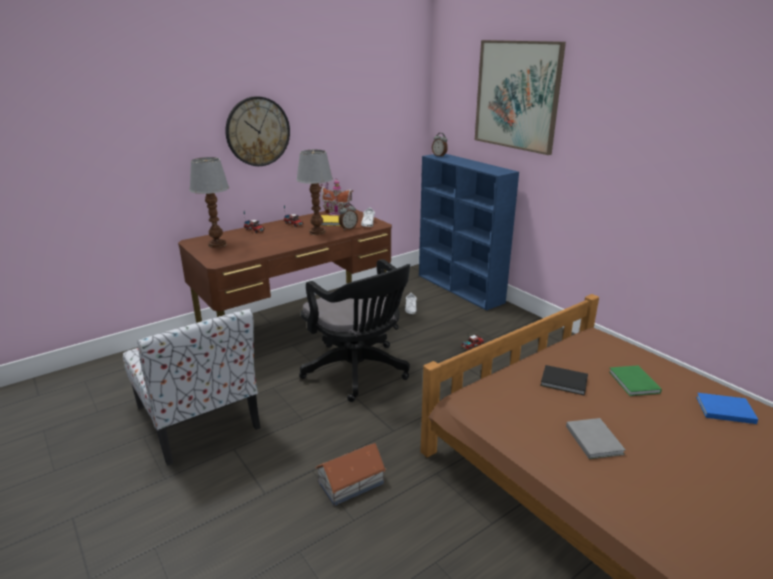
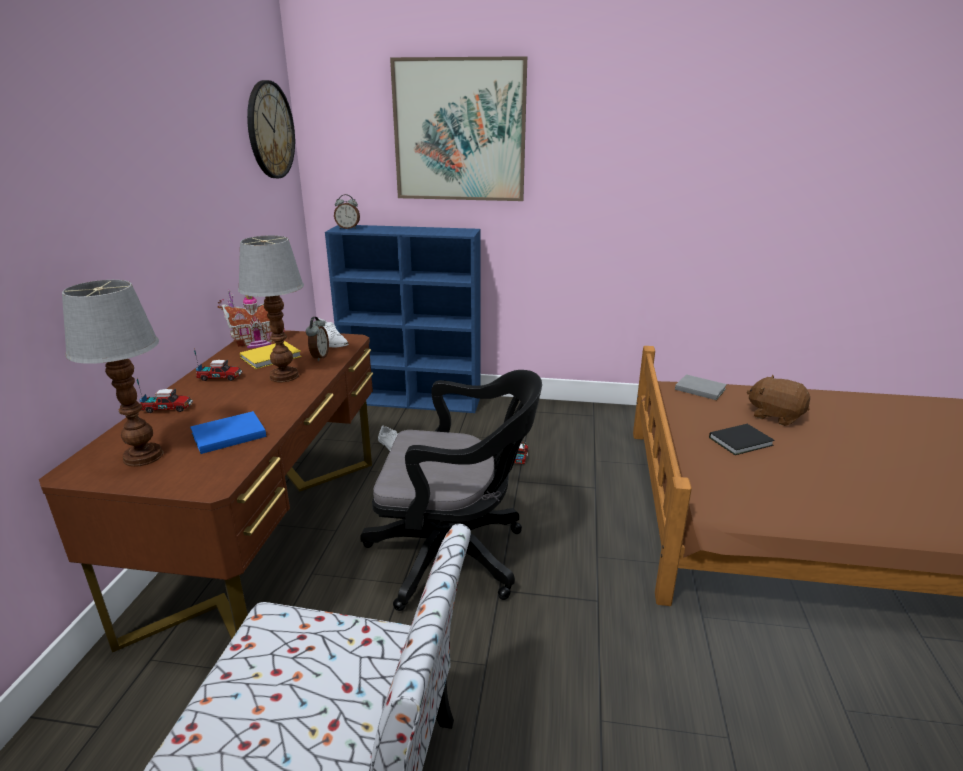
camera: 45 degrees left, 0 degrees up
(258, 131) = (118, 221): wall clock -> wall clock (270, 130)
(350, 482) = (657, 697): toy house -> none
(594, 439) = (848, 480): grey book -> grey book (699, 388)
(633, 383) = (775, 416): green book -> brown plush toy
(723, 409) = (847, 407): blue book -> blue book (226, 435)

